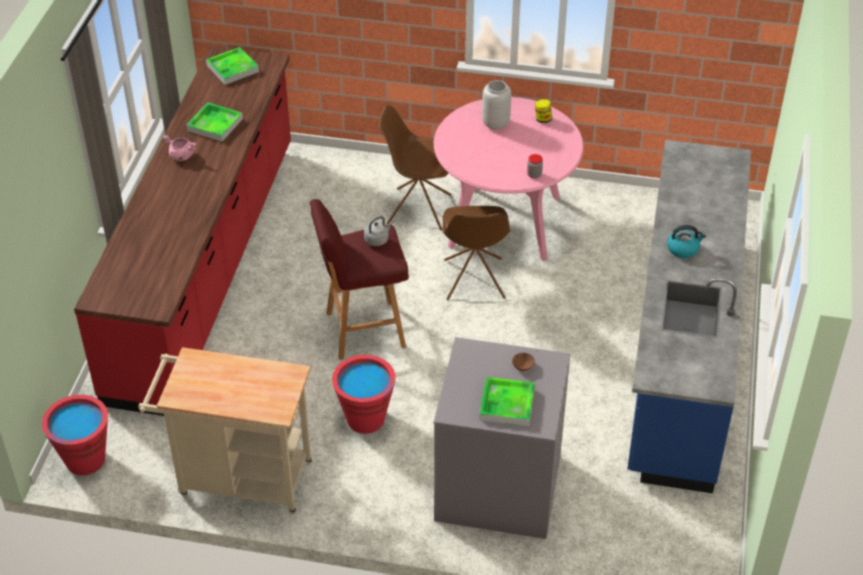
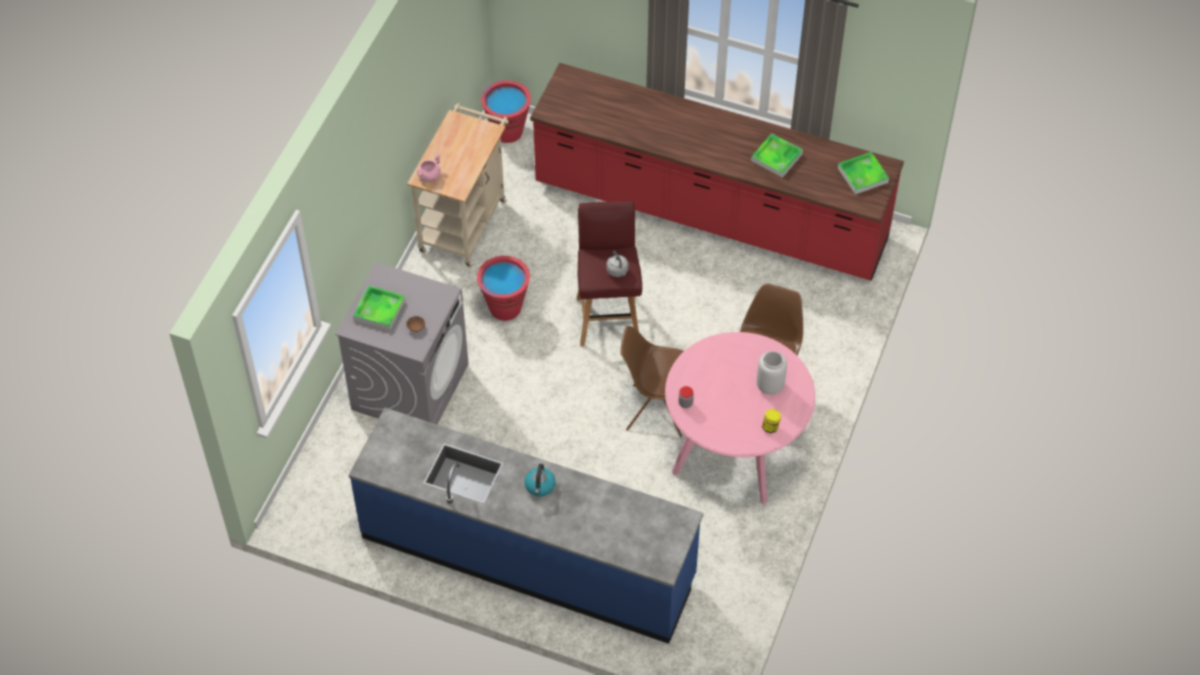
camera: 100 degrees right, 10 degrees up
(181, 156) = (734, 132): pink cooking pot -> pink cooking pot (429, 176)

